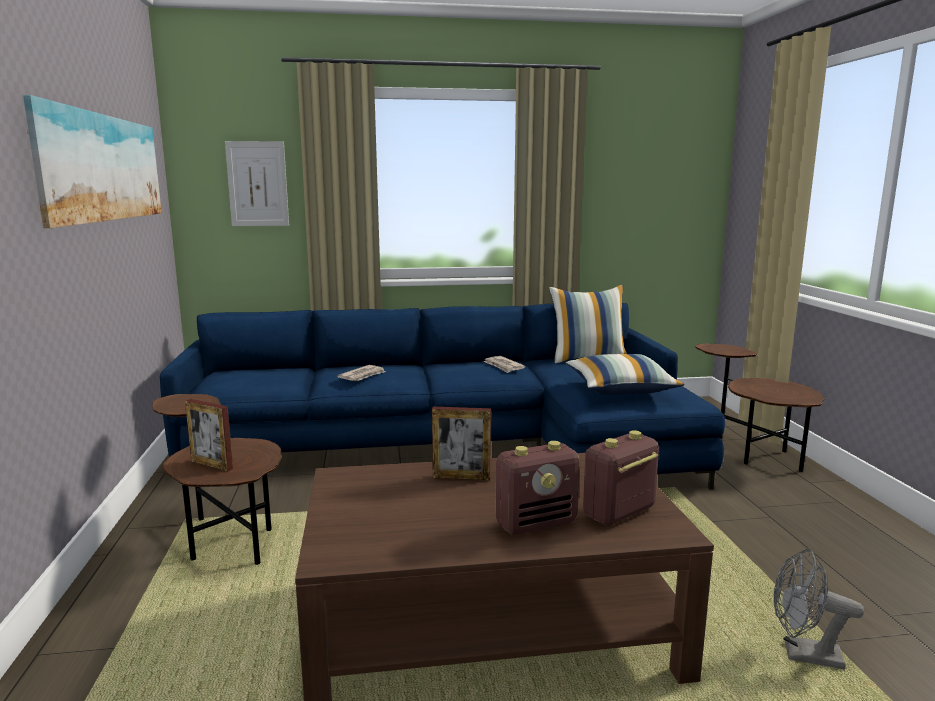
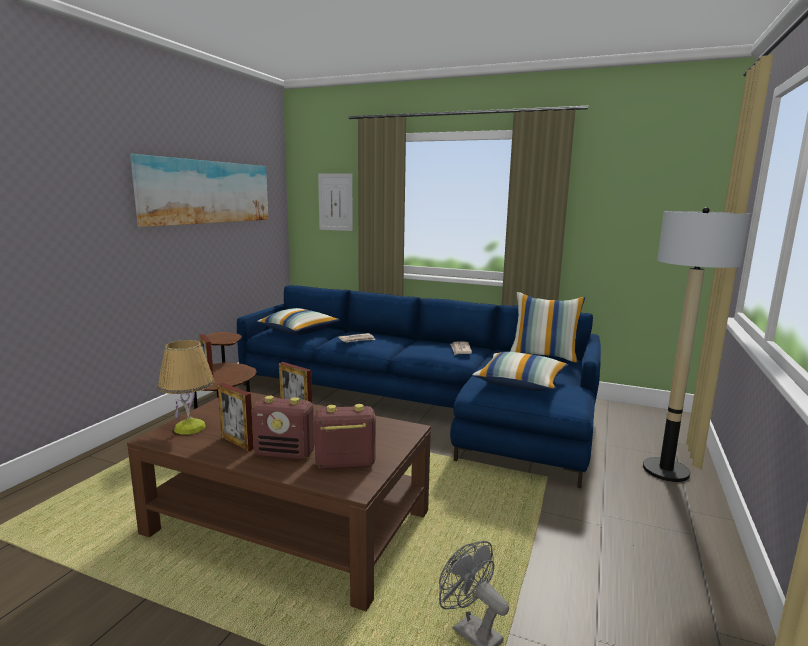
camera: 30 degrees right, 0 degrees up
(259, 378) = (299, 331): none -> pillow
(353, 531) = (190, 427): none -> table lamp
(455, 529) = (237, 443): none -> picture frame
(752, 453) = (666, 470): brown side table -> floor lamp

